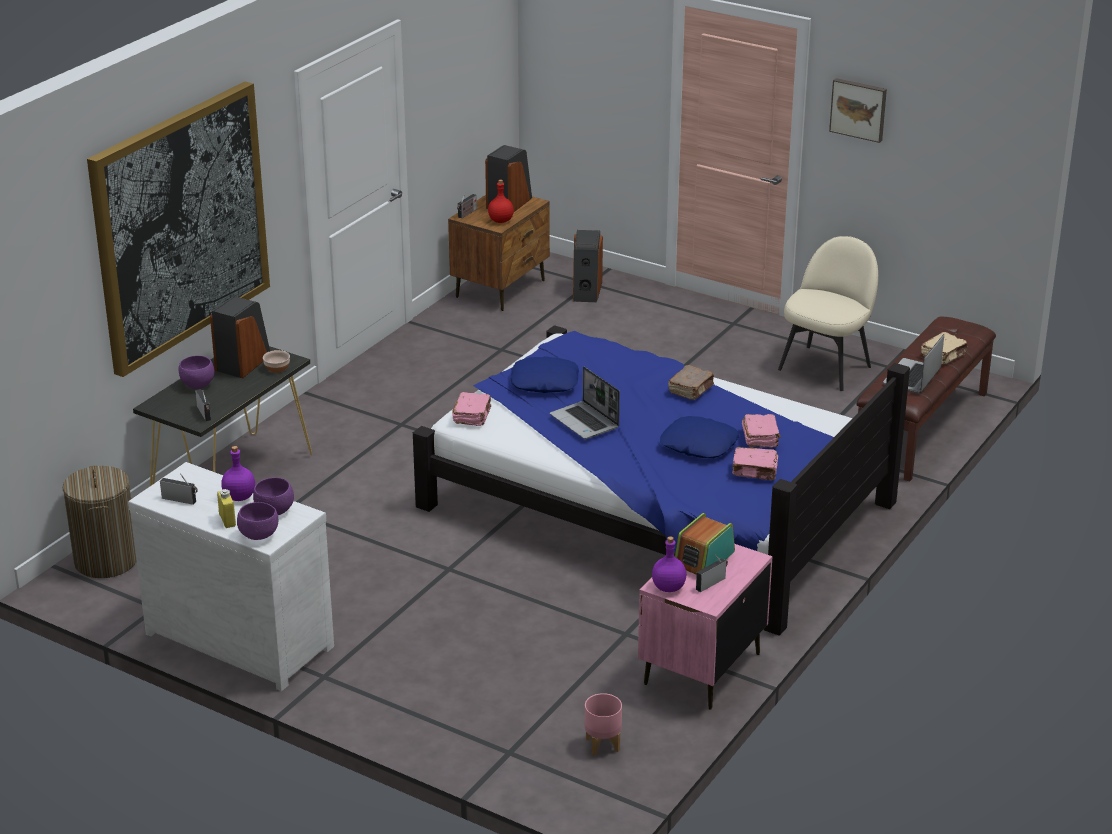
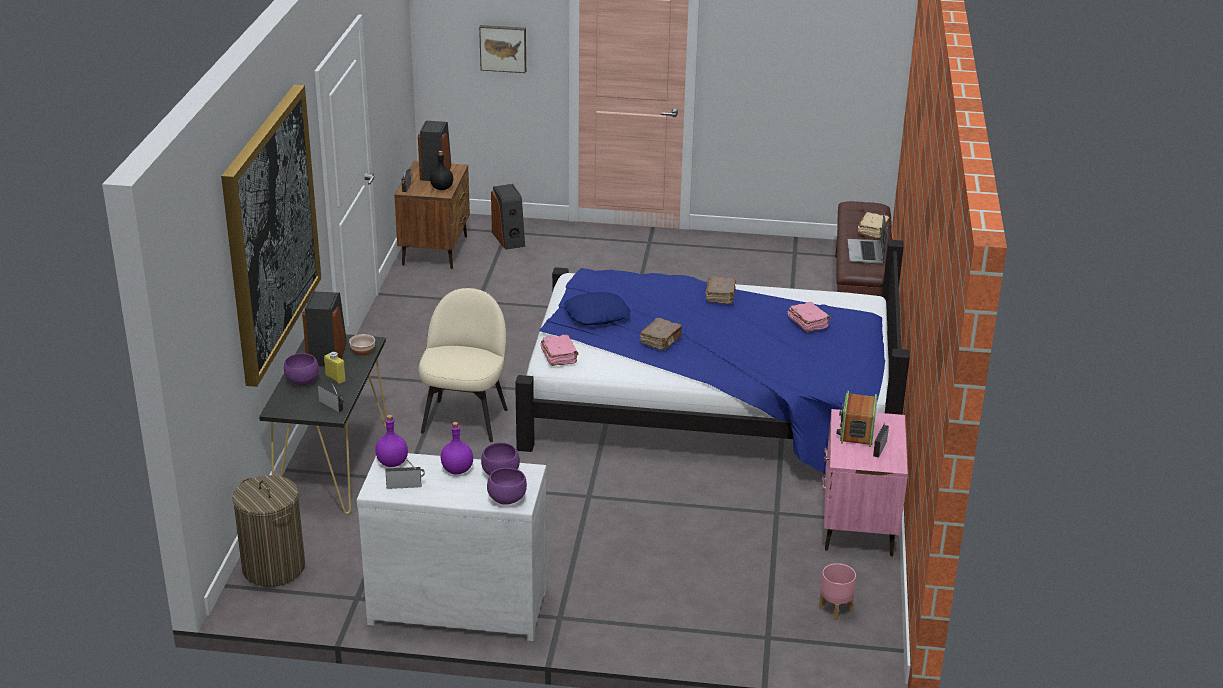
camera: 25 degrees left, 0 degrees up
(227, 520) = (465, 493): yellow bottle -> yellow bottle (335, 378)
(501, 220) = (442, 188): red bottle -> black bottle
(585, 422) = (661, 340): laptop -> brown book
(668, 588) = (851, 460): purple bottle -> purple bottle (392, 463)
(698, 445) = (765, 340): blue pillow -> none
(755, 471) = (828, 351): pink book -> none
(826, 367) = (749, 262): beige chair -> beige chair (465, 419)
(859, 109) = (748, 40): picture -> picture (503, 48)

